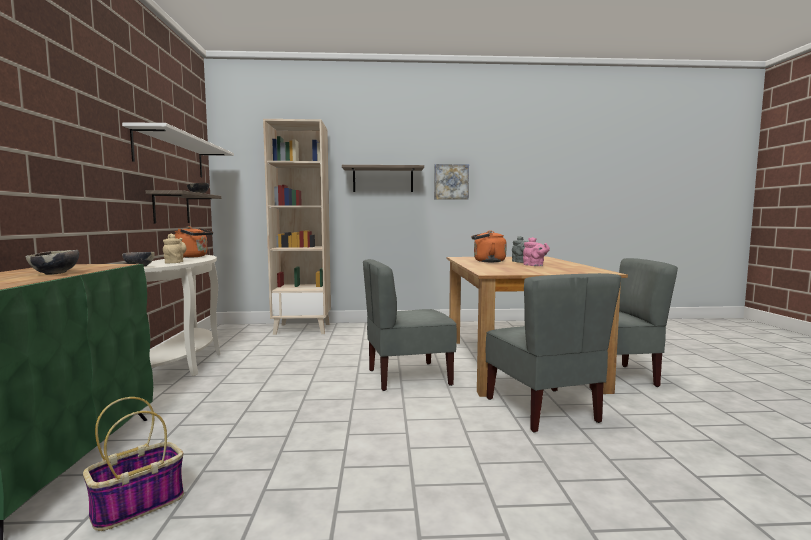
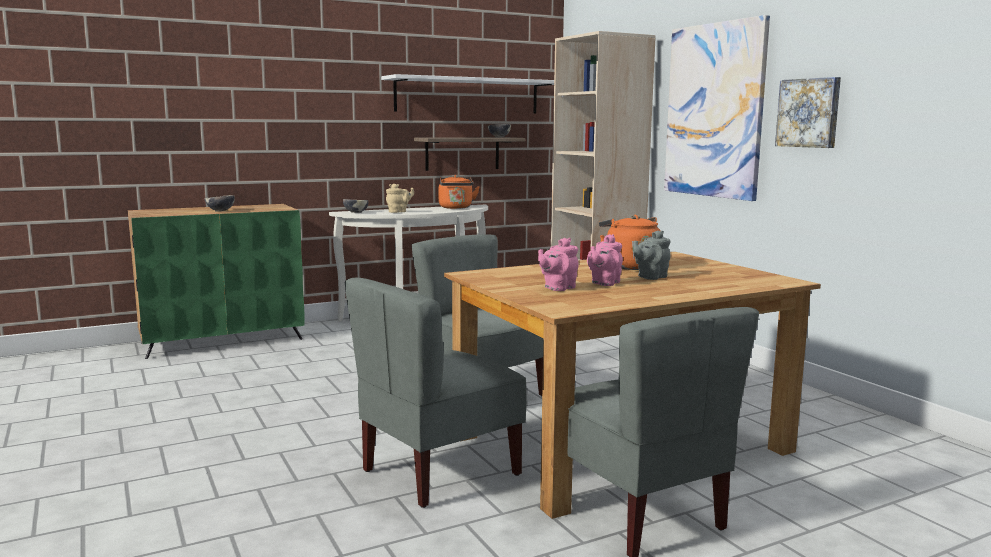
camera: 65 degrees right, 5 degrees up
(139, 504) = (187, 370): basket -> none
(383, 180) = (714, 111): shelf -> picture
(545, 269) = (558, 288): none -> pink teapot

